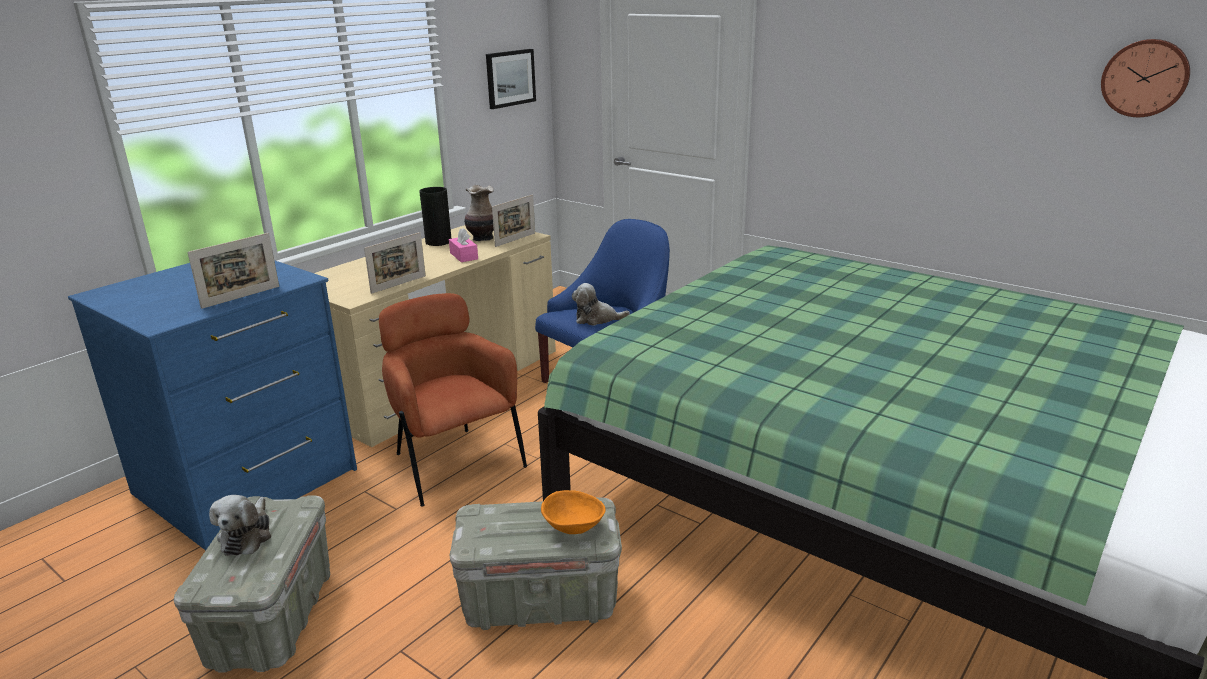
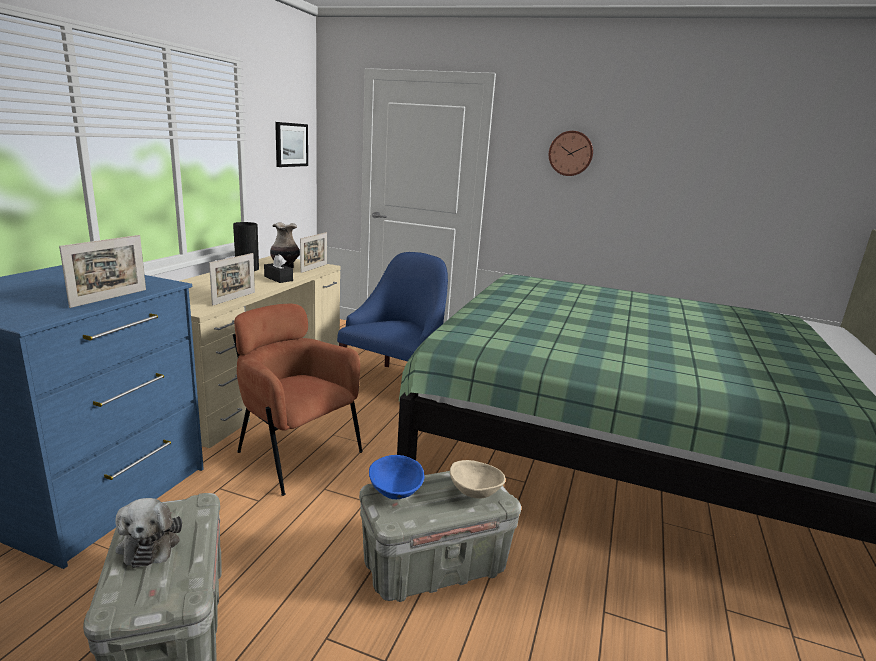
camera: 20 degrees left, 5 degrees down
(464, 256) = (278, 278): pink tissue box -> black tissue box
(490, 516) = (395, 492): none -> blue bowl
(573, 527) = (474, 493): orange bowl -> beige bowl
(597, 319) = (393, 329): plush toy -> none
(1145, 78) = (764, 158): wall clock -> wall clock (571, 153)

